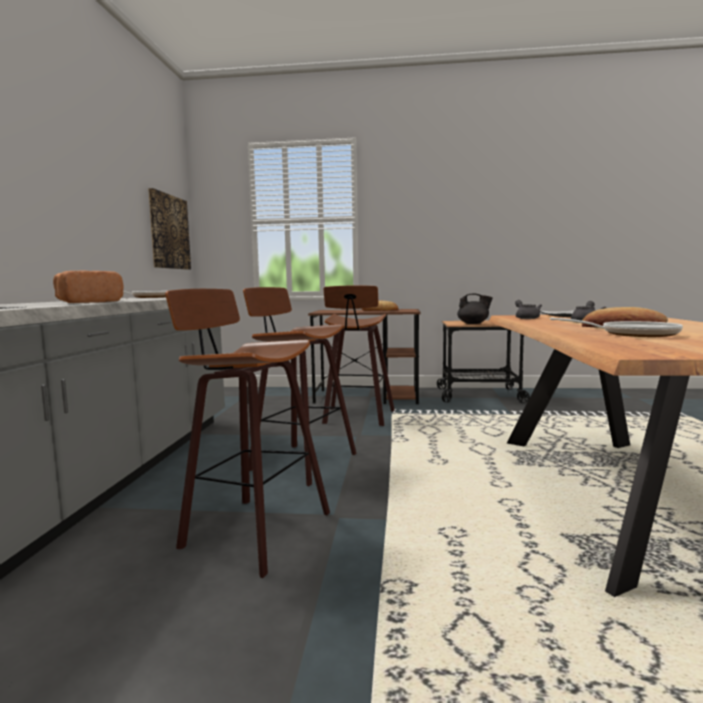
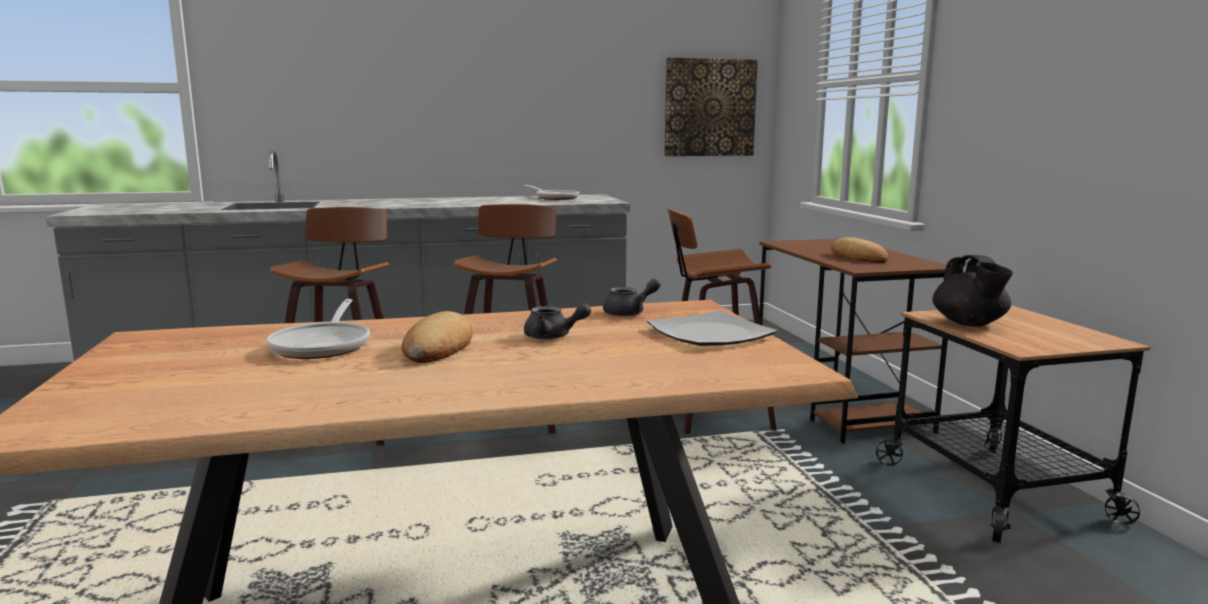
camera: 70 degrees right, 5 degrees up
(87, 302) = (393, 205): bread -> none

